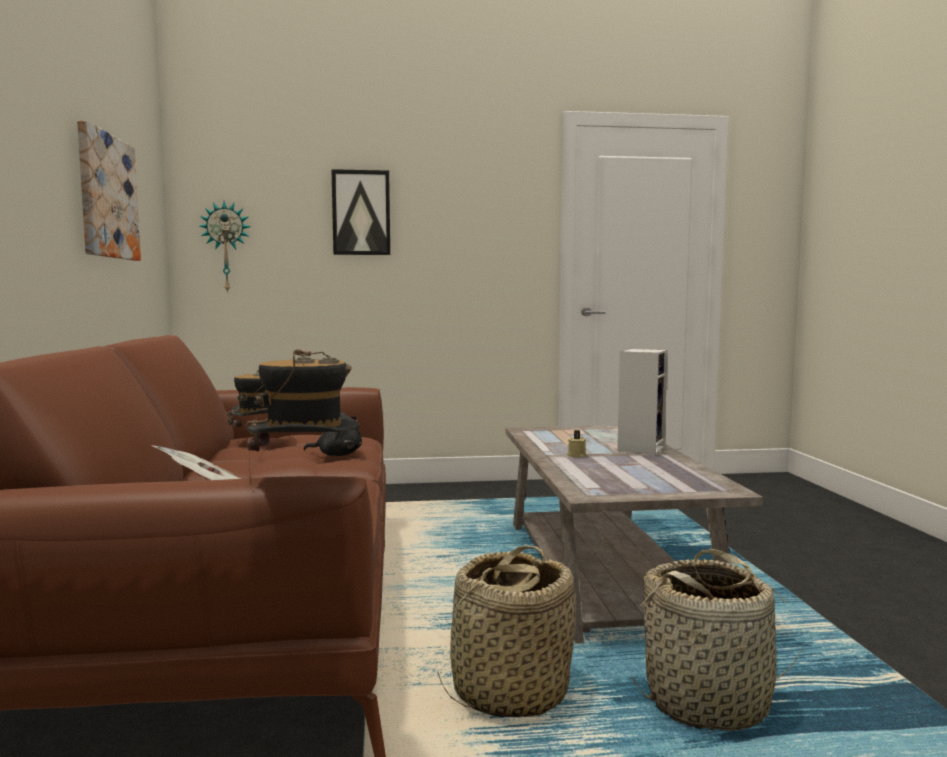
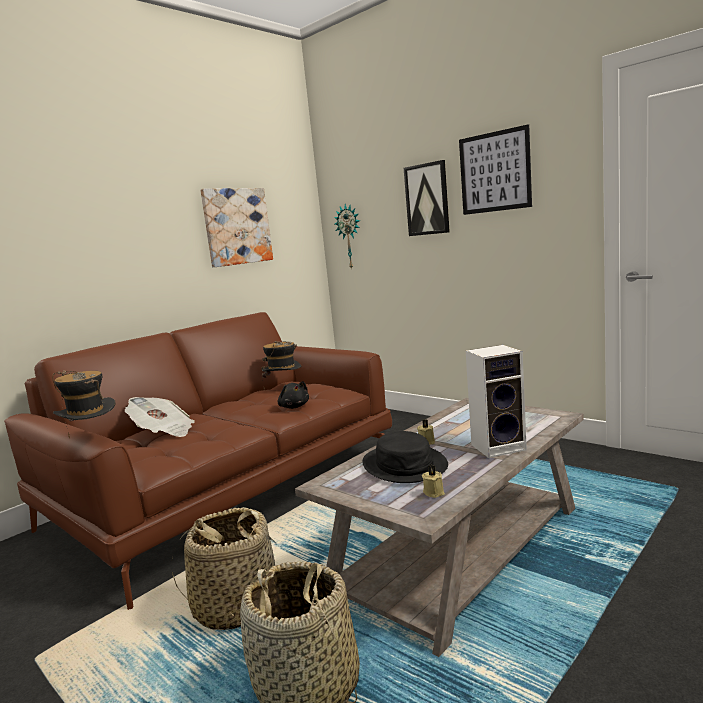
camera: 50 degrees right, 5 degrees up
(451, 195) = (494, 172): none -> picture
(610, 470) = (405, 465): none -> black hat
(687, 478) = (434, 492): none -> beige candle

